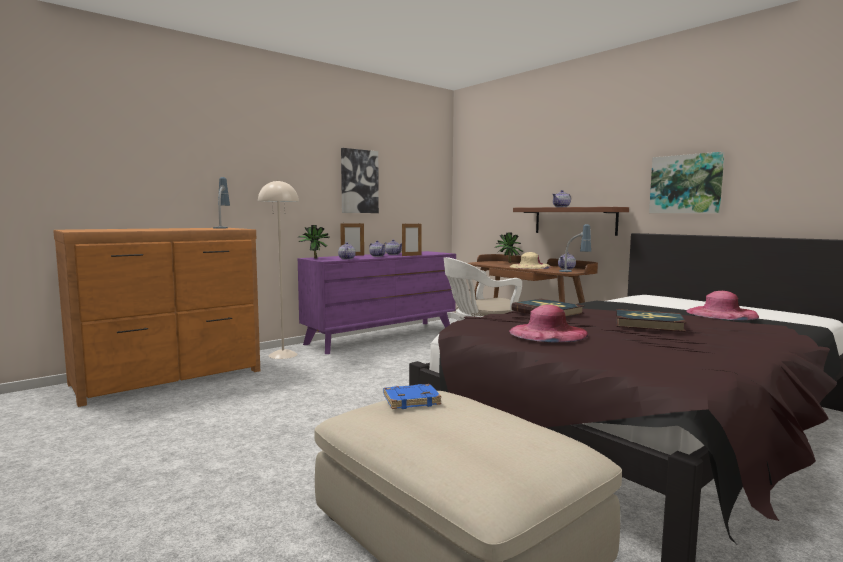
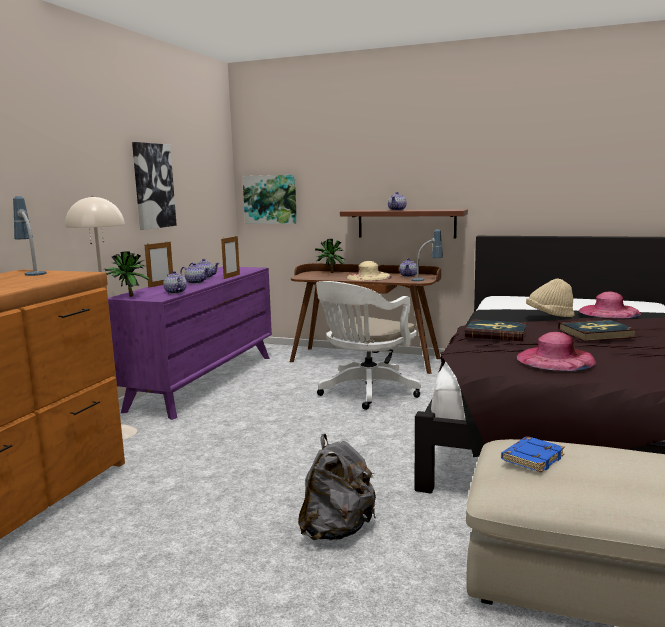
camera: 30 degrees left, 5 degrees up
(313, 440) = (337, 530): none -> grey backpack
(644, 309) = (549, 316): none -> beige hat
(686, 184) = (525, 187): picture -> picture (270, 199)

